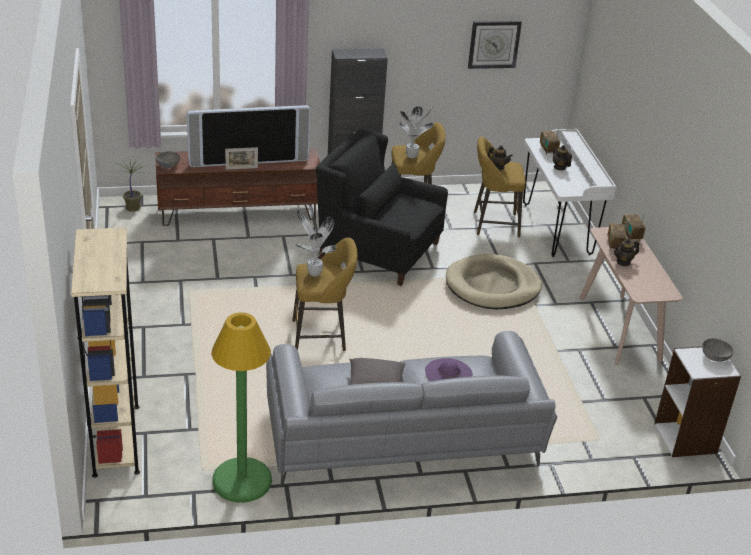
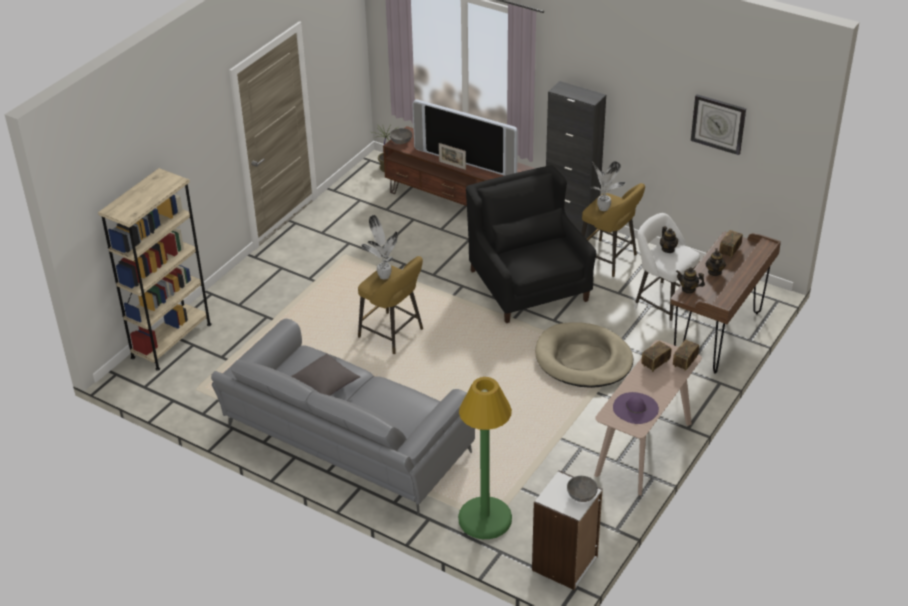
camera: 45 degrees right, 5 degrees up
(242, 481) = (209, 410): green floor lamp -> green floor lamp (485, 519)
(448, 373) = (390, 402): purple hat -> purple hat (635, 408)
(492, 224) = (662, 305): yellow stool -> white stool
(557, 229) = (718, 336): white desk -> brown desk
(623, 262) = (638, 382): teapot -> teapot (688, 289)

